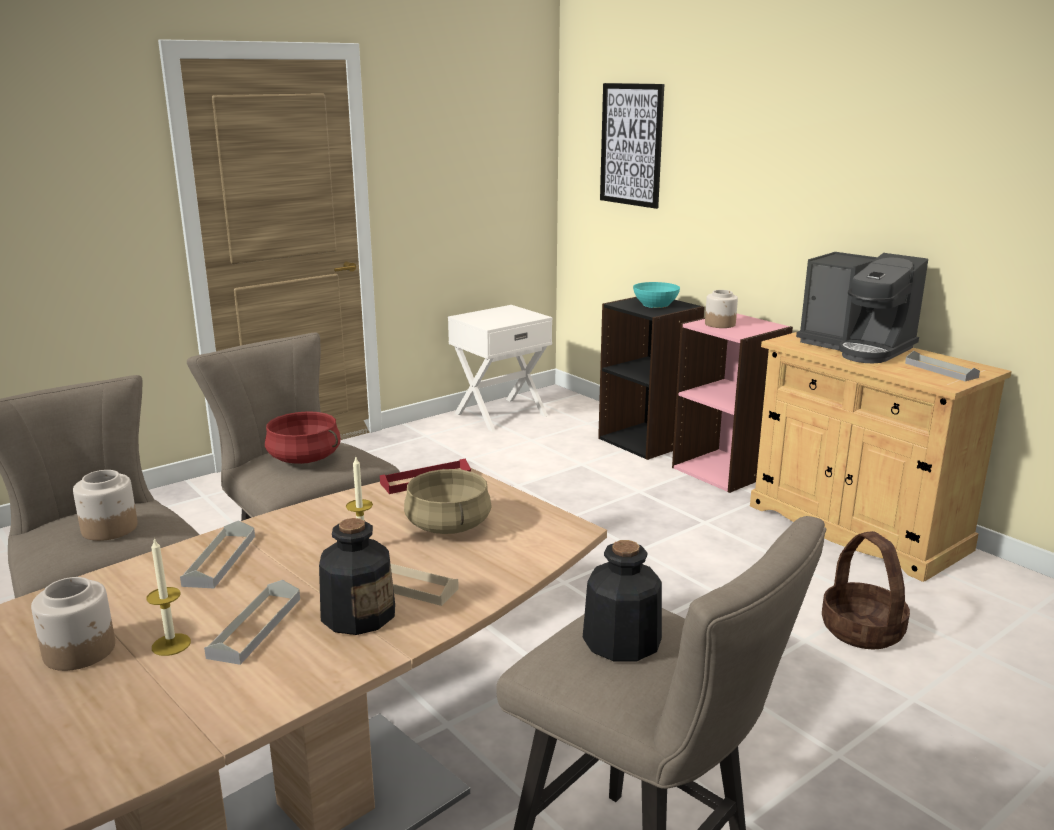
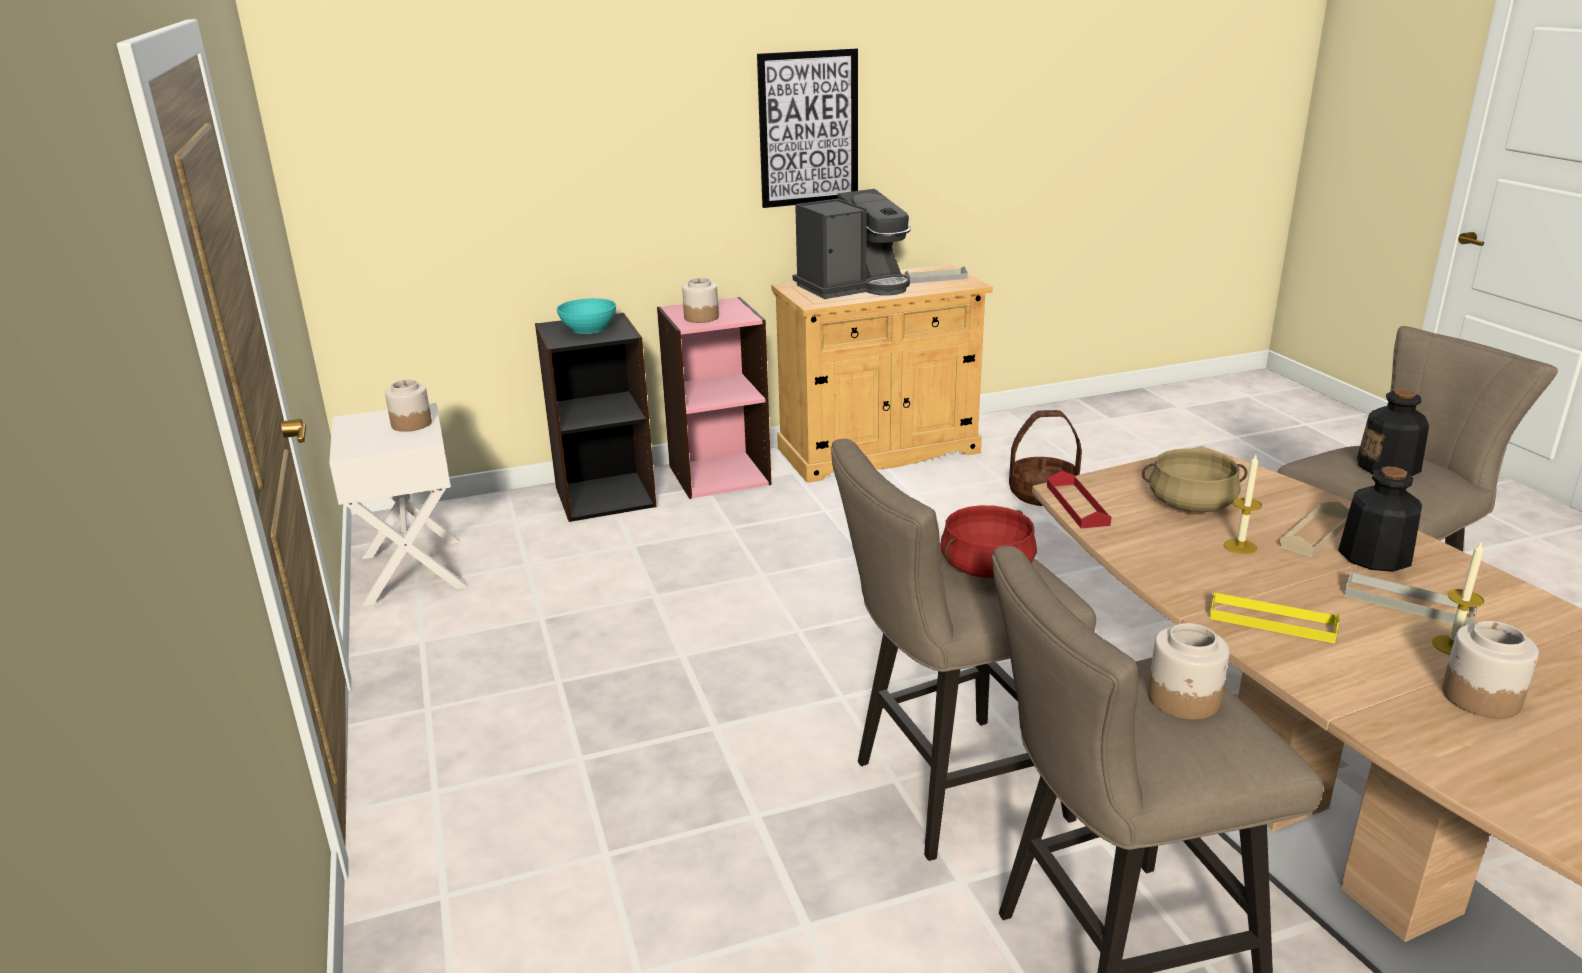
camera: 70 degrees left, 5 degrees up
(220, 560) = (1272, 621): grey tray -> yellow tray
(513, 318) = (411, 424): none -> jar
(631, 145) = (444, 137): picture -> picture (808, 128)

